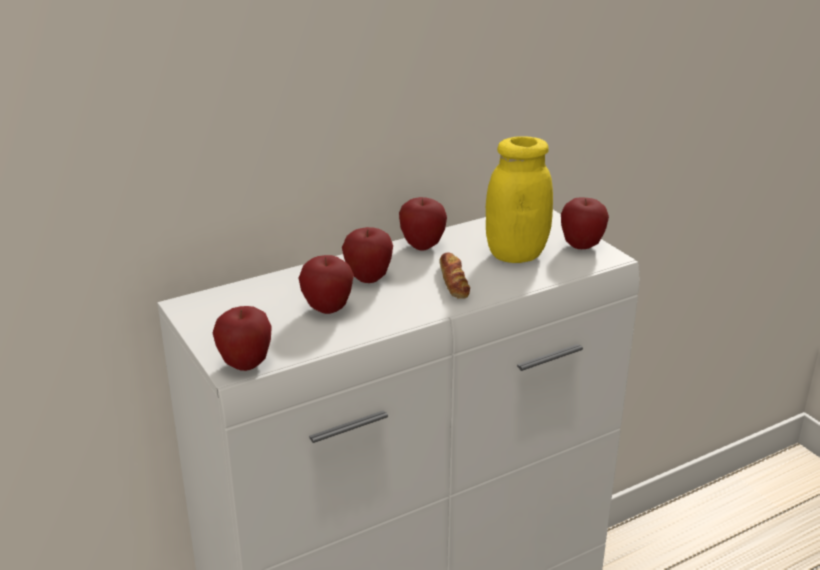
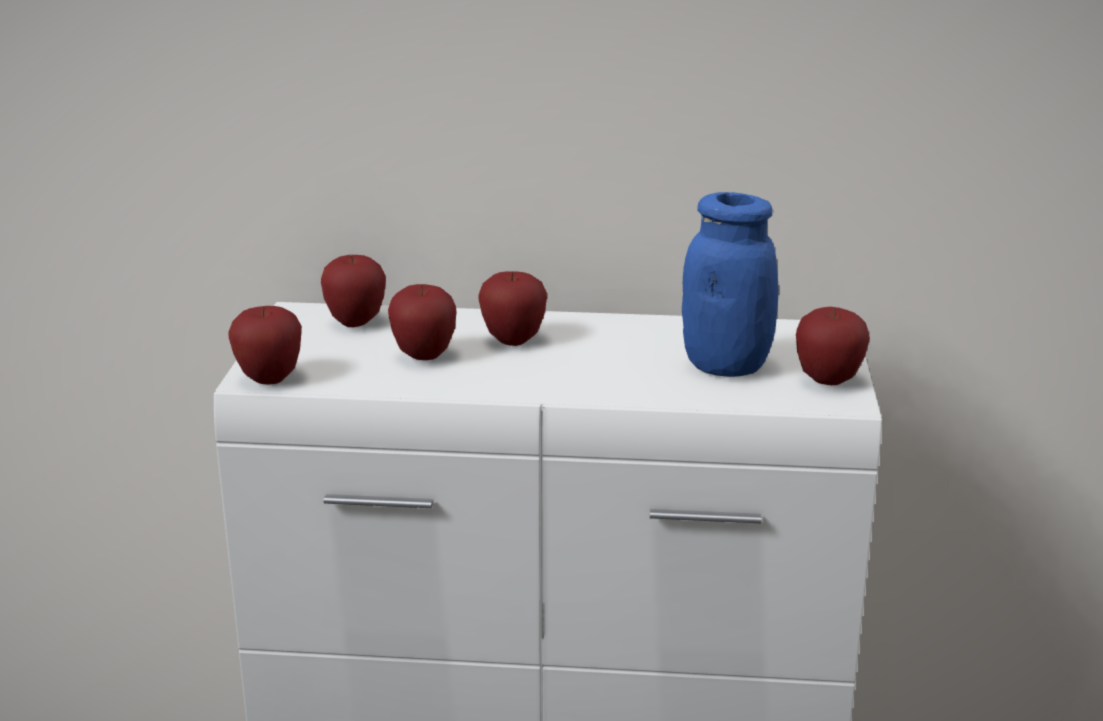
camera: 35 degrees right, 5 degrees down
(422, 246) = (625, 326): apple -> apple (356, 322)
(453, 281) = (604, 370): bread -> none
(516, 254) = (726, 366): yellow jar -> blue jar

